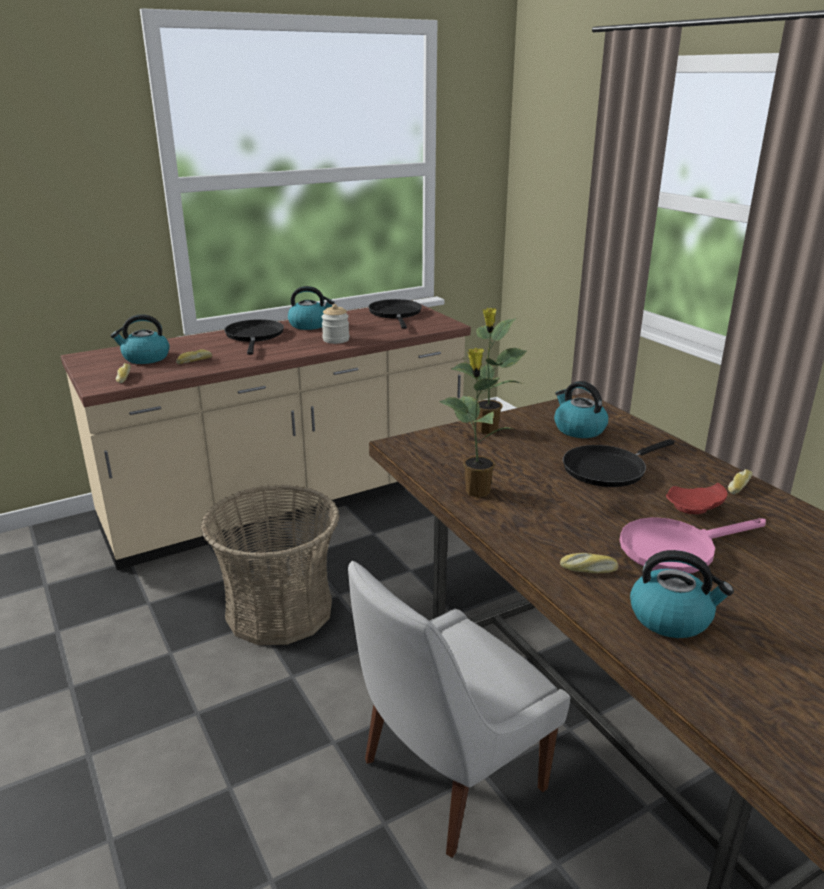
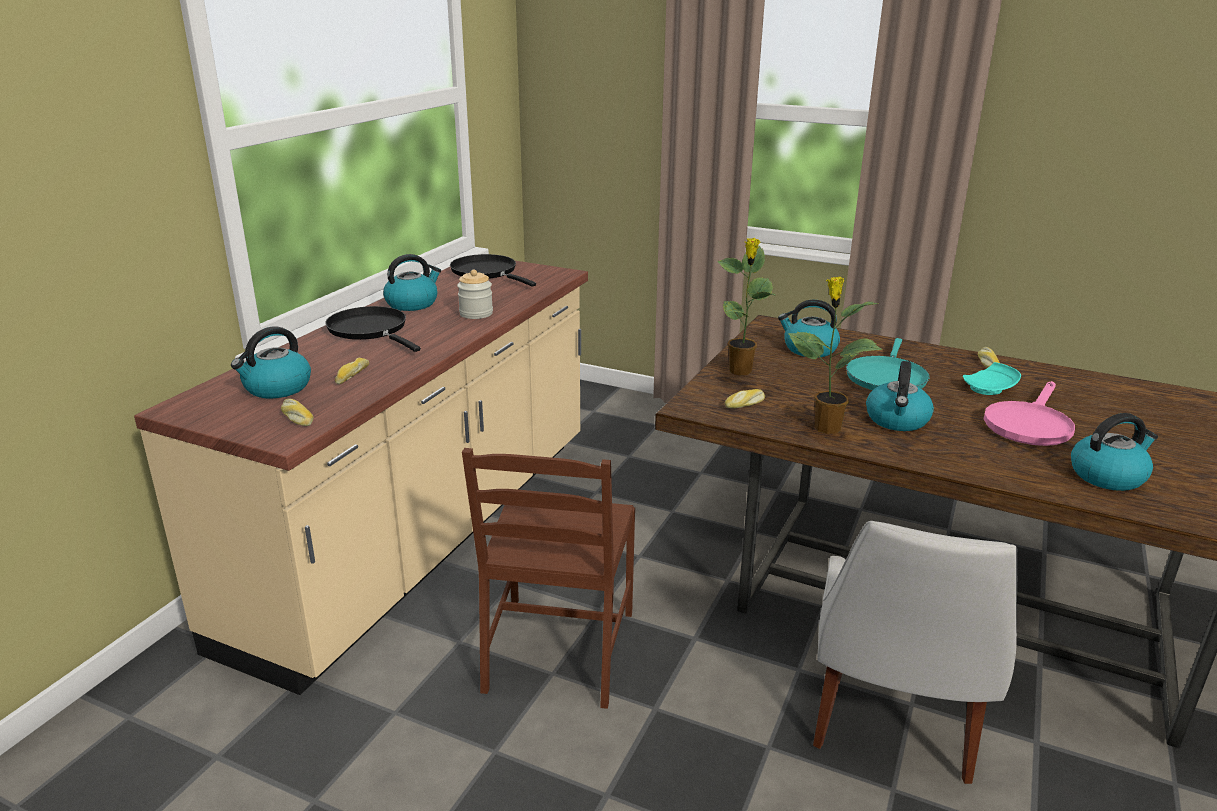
camera: 35 degrees left, 0 degrees up
(279, 610) = (559, 651): basket -> brown chair
(550, 504) = (897, 420): none -> kettle
(588, 569) = (1007, 462): bread -> bread (745, 404)
(608, 469) = (886, 377): black frying pan -> turquoise frying pan
(695, 508) = (989, 389): red plate -> turquoise plate

